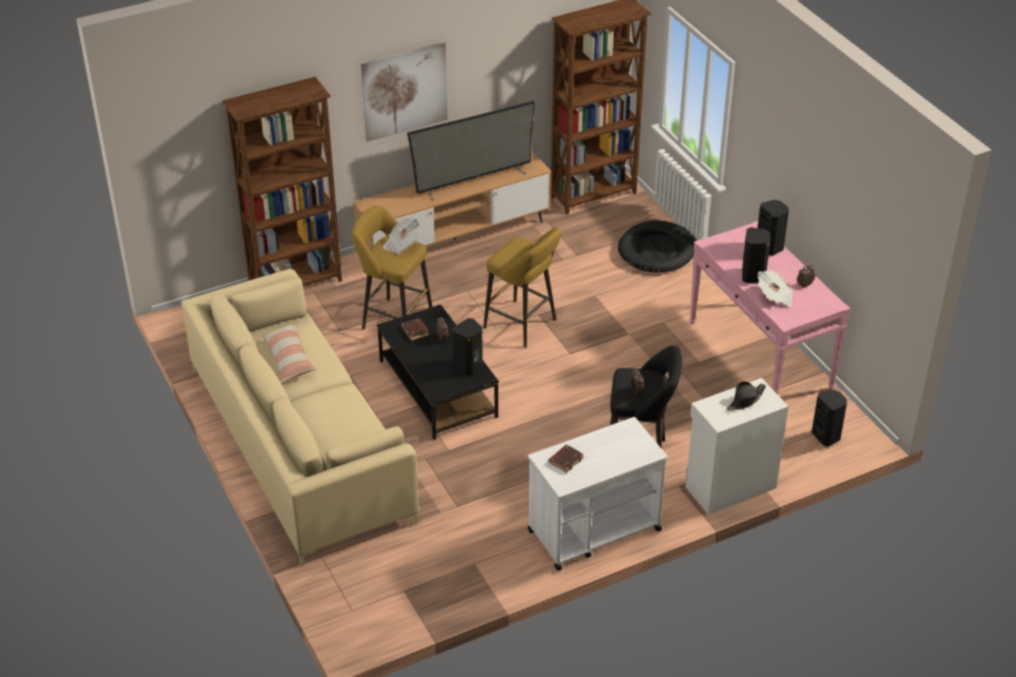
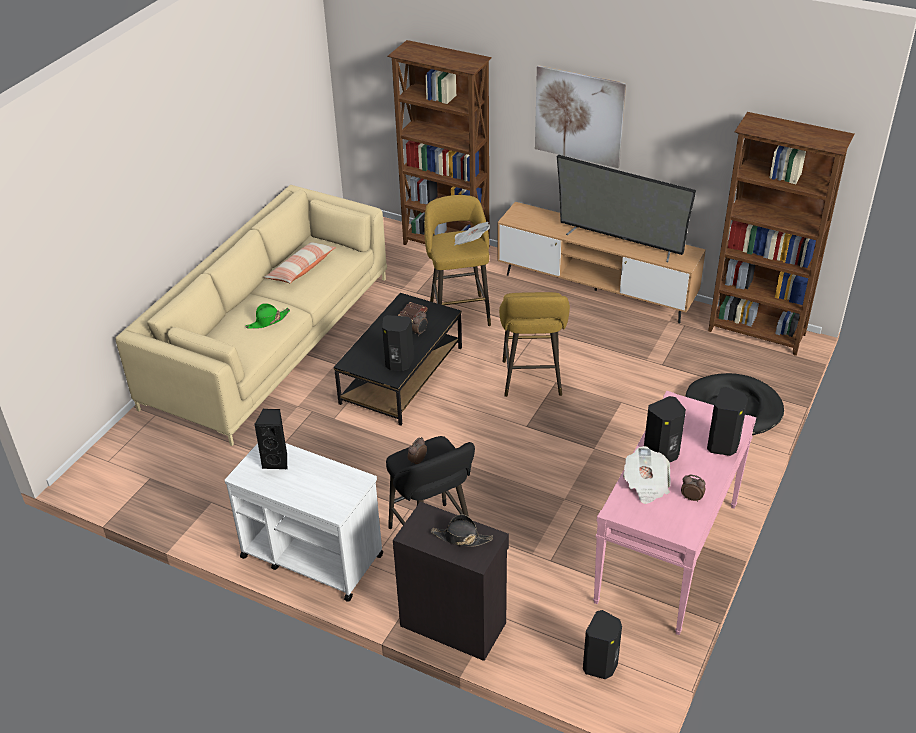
camera: 55 degrees right, 0 degrees up
(341, 408) = (268, 321): none -> green hat
(566, 460) = (277, 461): brown book -> black speaker
(729, 486) = (453, 623): white cabinet -> black cabinet

